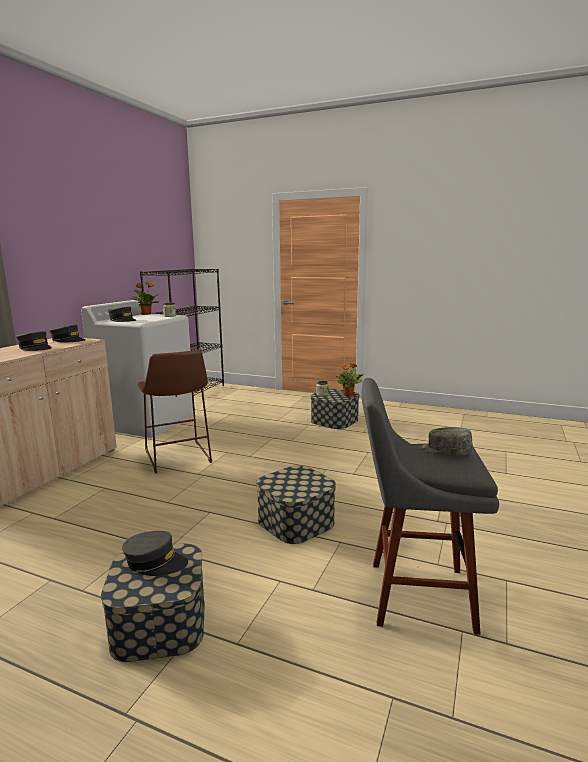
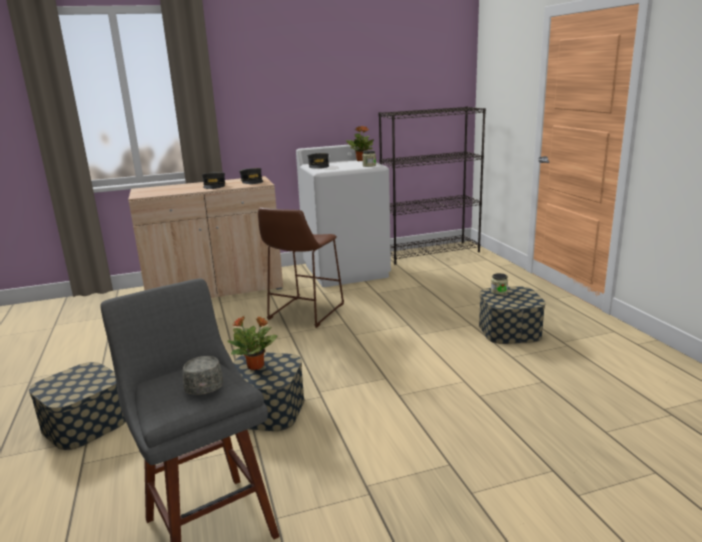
camera: 50 degrees right, 5 degrees up
(155, 562) = (86, 377): grey cap -> none
(348, 394) = (528, 302): potted plant -> potted plant (256, 366)

